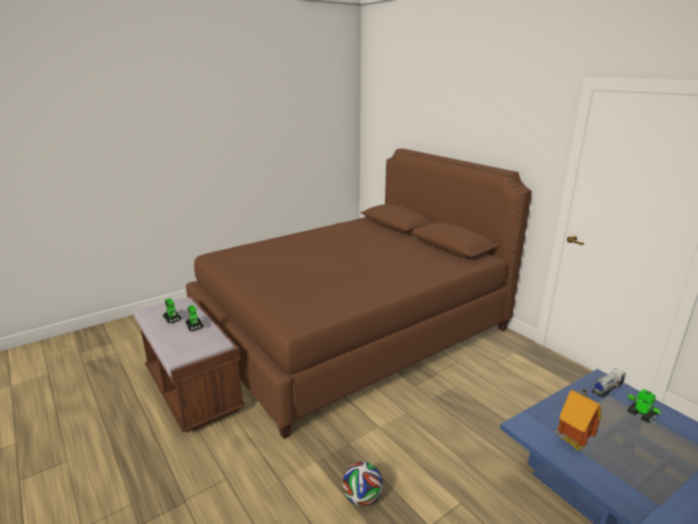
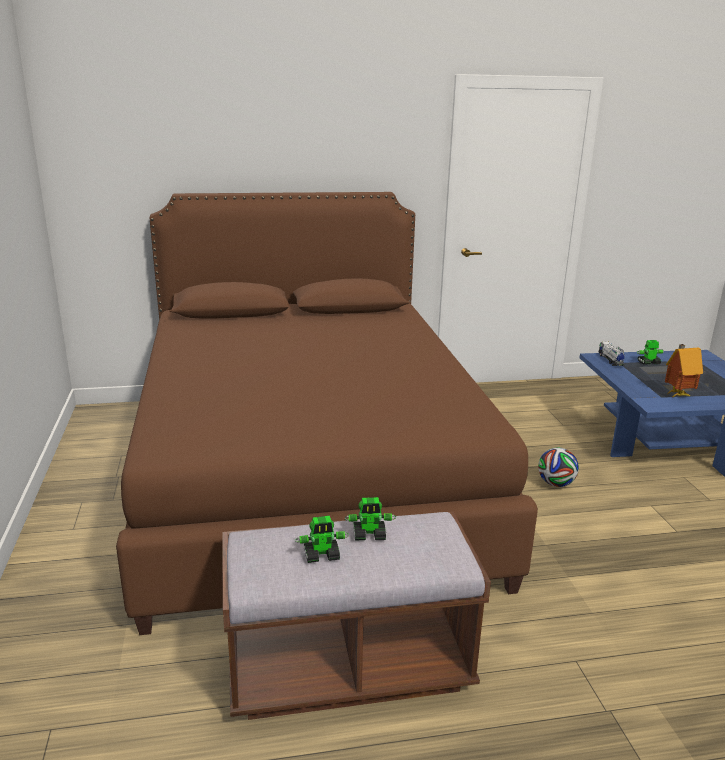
camera: 65 degrees left, 0 degrees up
(362, 497) = (633, 559): football -> football (555, 484)

